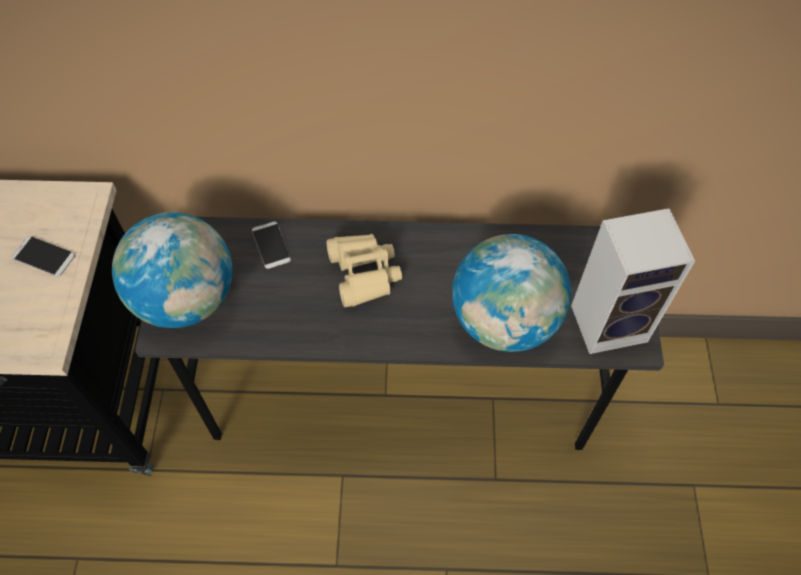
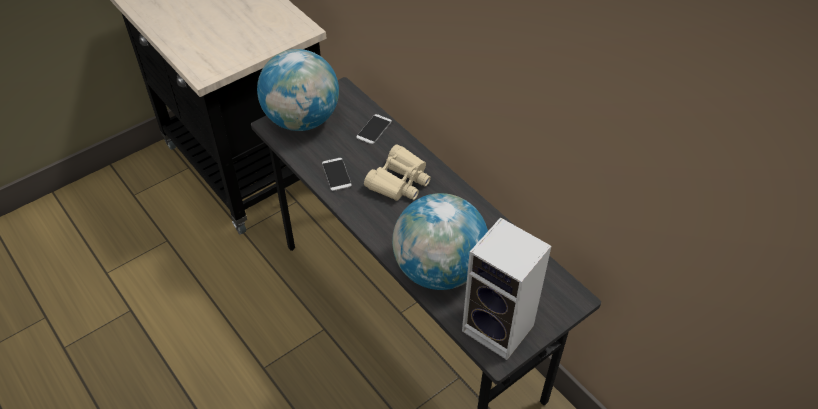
camera: 50 degrees right, 10 degrees down
(44, 256) = (254, 40): phone -> phone (336, 174)

